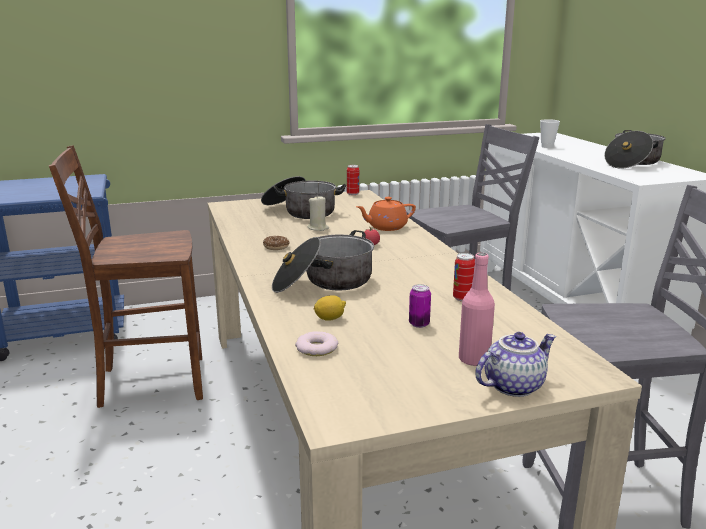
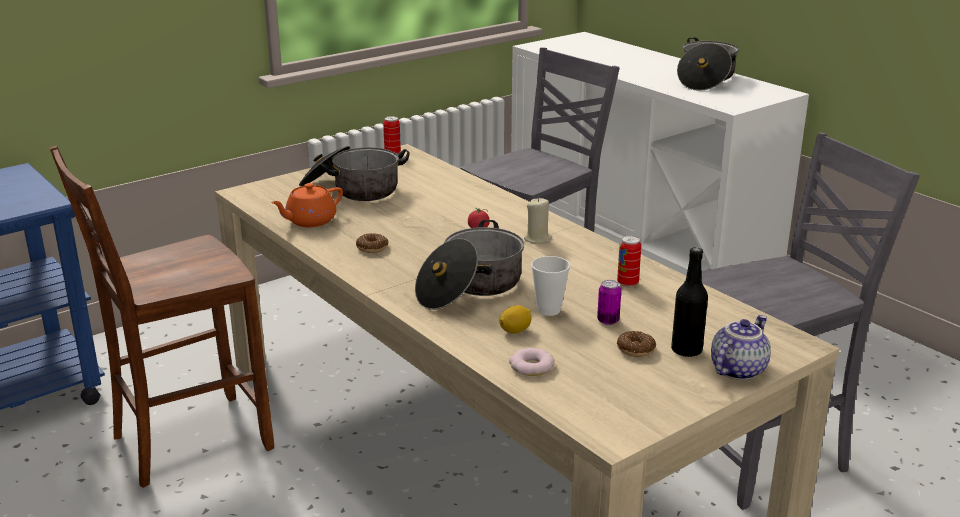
camera: 20 degrees left, 5 degrees up
(318, 228) = (396, 213): beige candle -> beige candle (538, 239)
(386, 227) = (475, 200): orange teapot -> orange teapot (310, 221)
(424, 351) = (636, 349): none -> donut
(474, 360) = (686, 350): pink bottle -> black bottle
(547, 146) = (596, 60): cup -> cup (549, 310)

